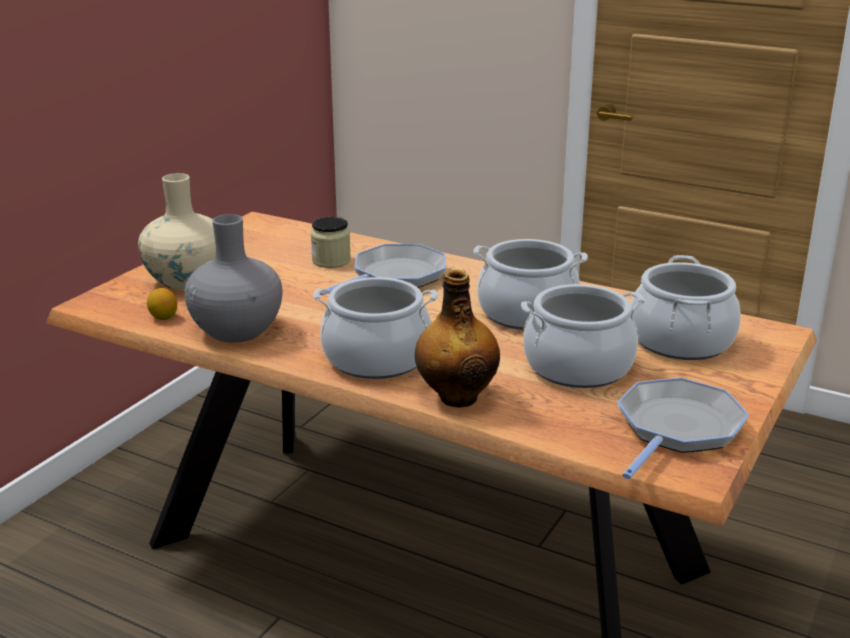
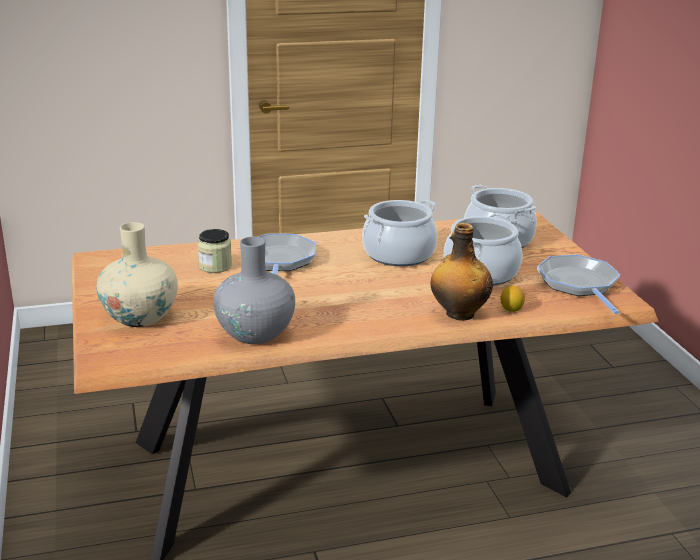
camera: 45 degrees left, 0 degrees up
(163, 317) = (184, 347): lemon -> lemon (511, 309)
(377, 358) = (375, 313): cooking pot -> none

